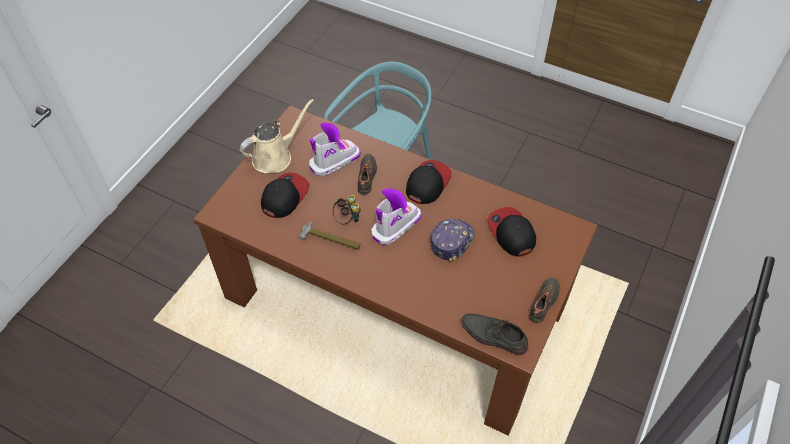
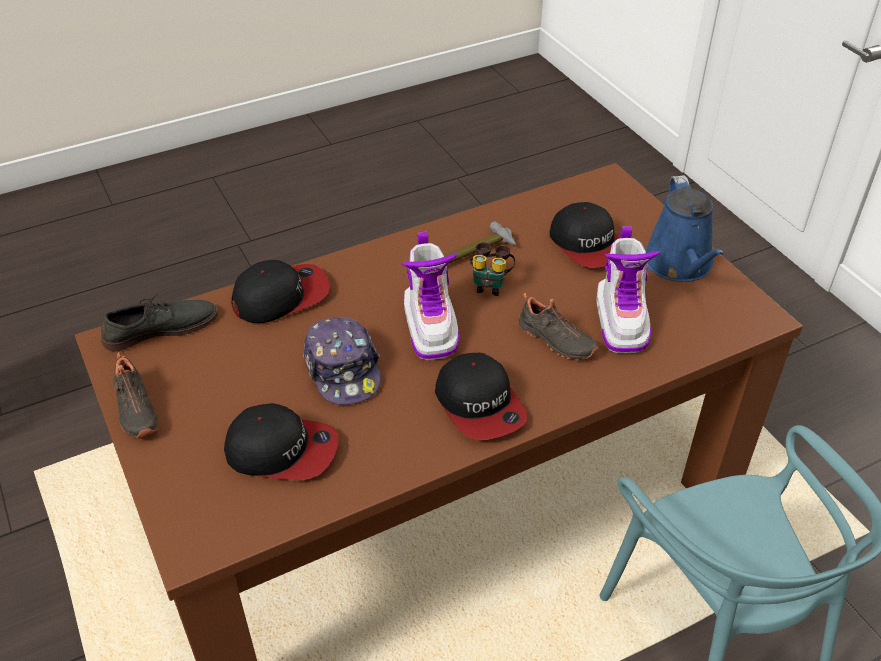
camera: 125 degrees right, 10 degrees down
(275, 157) = (680, 265): beige watering can -> blue watering can
(427, 300) = (281, 296): none -> cap

